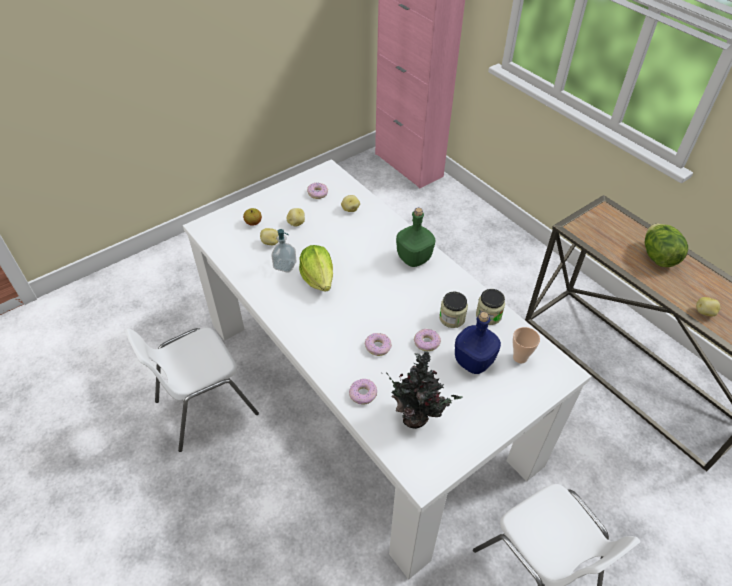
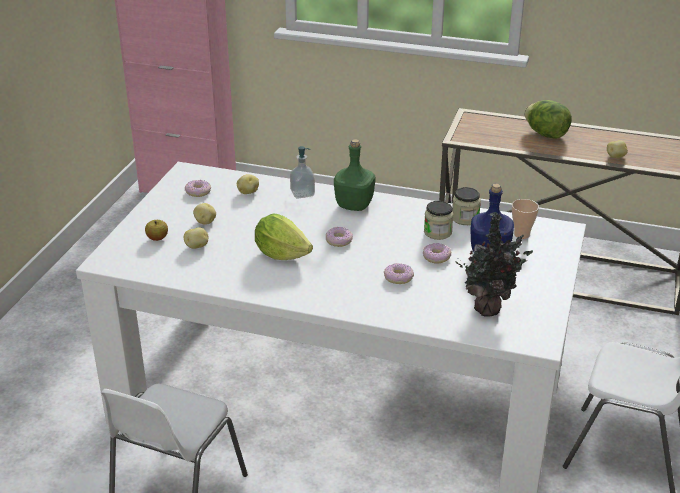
camera: 35 degrees left, 15 degrees down
(285, 265) = (235, 257): soap dispenser -> soap dispenser (302, 193)
(363, 394) = (425, 314): donut -> donut (339, 240)

